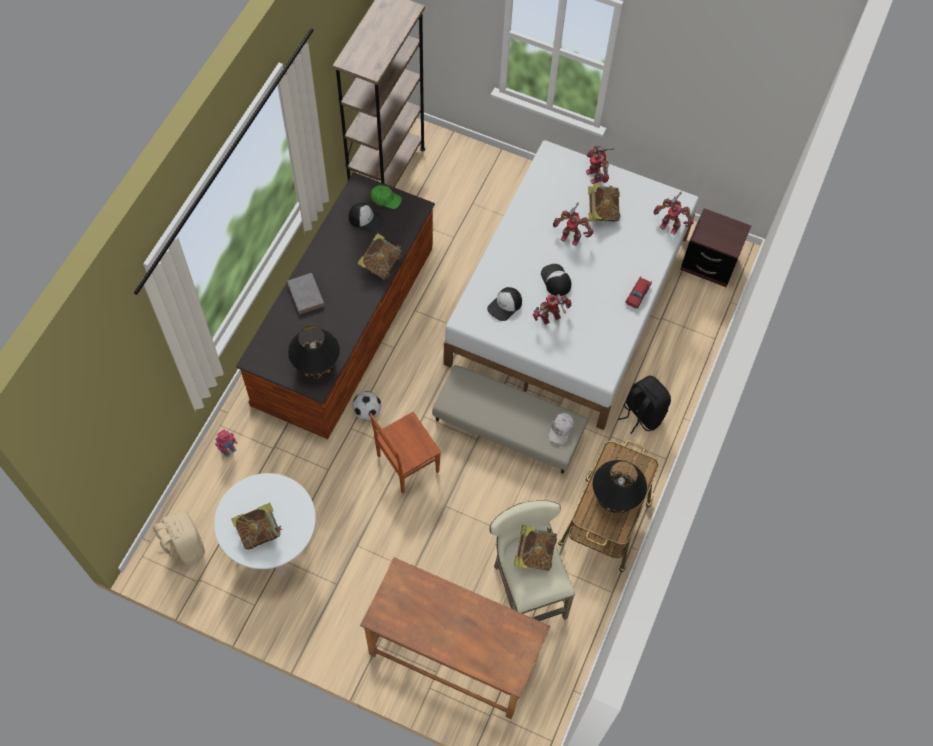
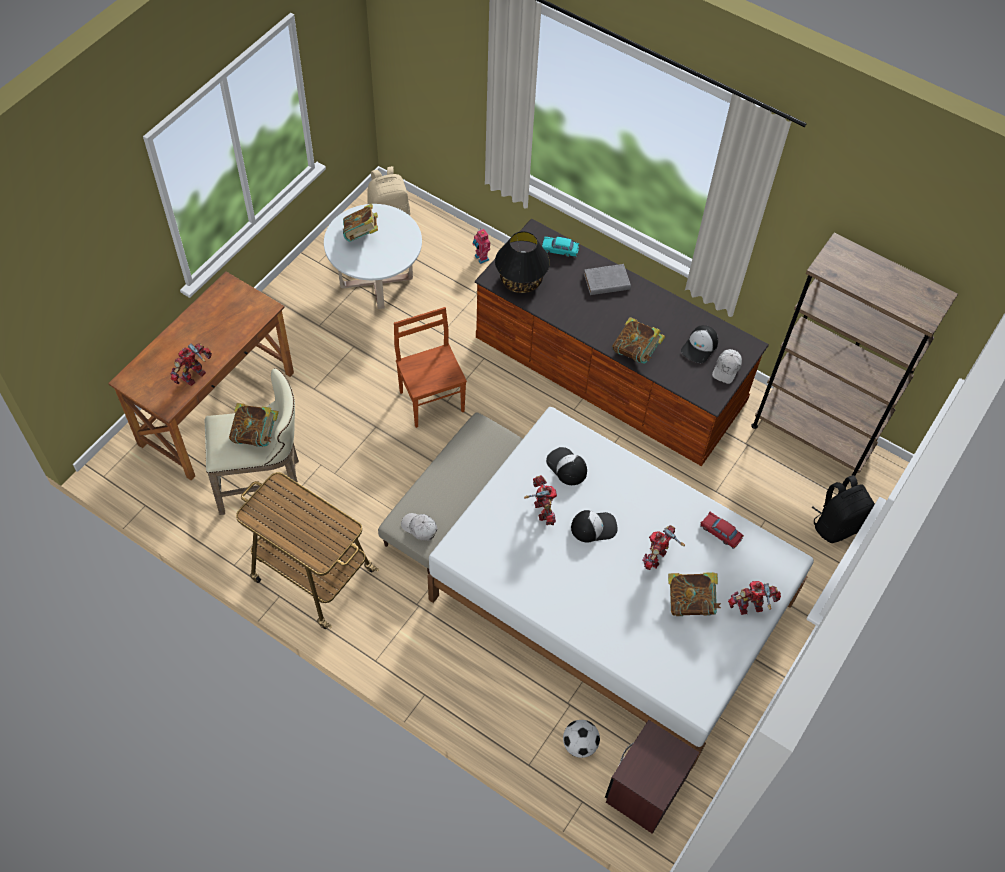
camera: 100 degrees right, 5 degrees down
(273, 337) = (559, 250): none -> turquoise toy car
(367, 412) = (500, 375): football -> football (579, 744)
(385, 199) = (726, 369): green cap -> white cap
(615, 495) = (294, 520): black table lamp -> none
(638, 294) = (559, 615): red toy car -> red toy car (720, 532)
(641, 414) = (439, 647): black backpack -> black backpack (836, 524)
(670, 225) = (661, 682): toy robot -> toy robot (195, 376)

